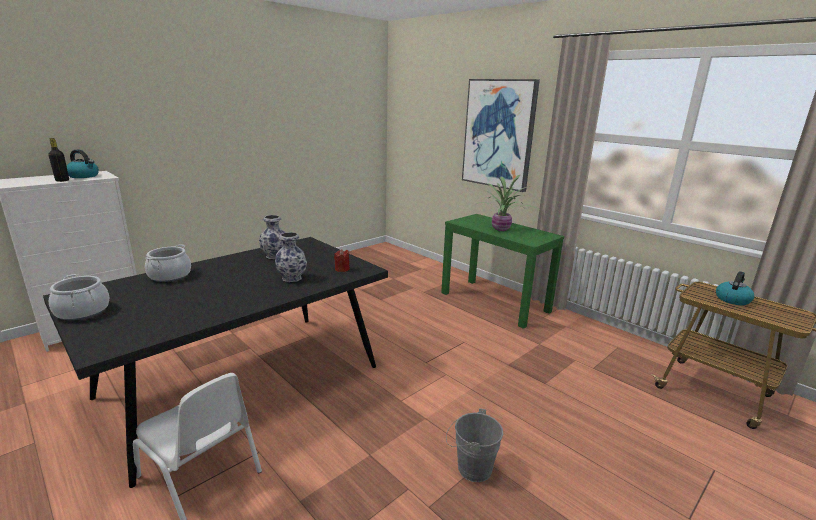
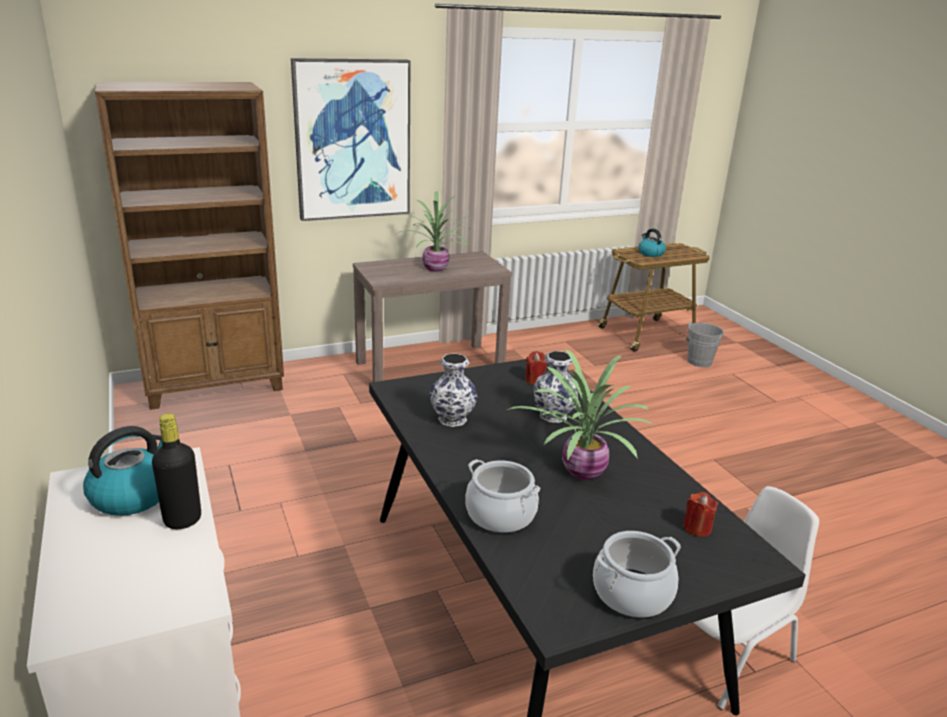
camera: 70 degrees left, 5 degrees up
(146, 328) = (697, 528): none -> red candle
(219, 290) = (581, 470): none -> potted plant
(404, 258) = (216, 386): none -> brown bookcase
(470, 467) = (722, 469): grey bucket -> grey bucket (698, 363)
(494, 302) = (430, 366): green console table -> brown console table

